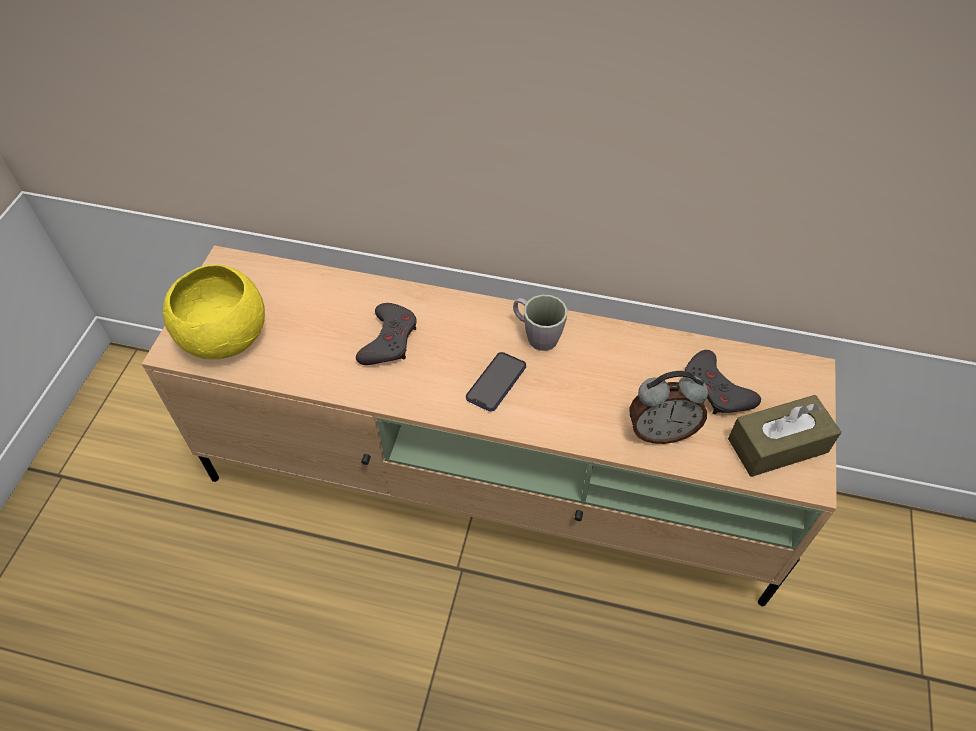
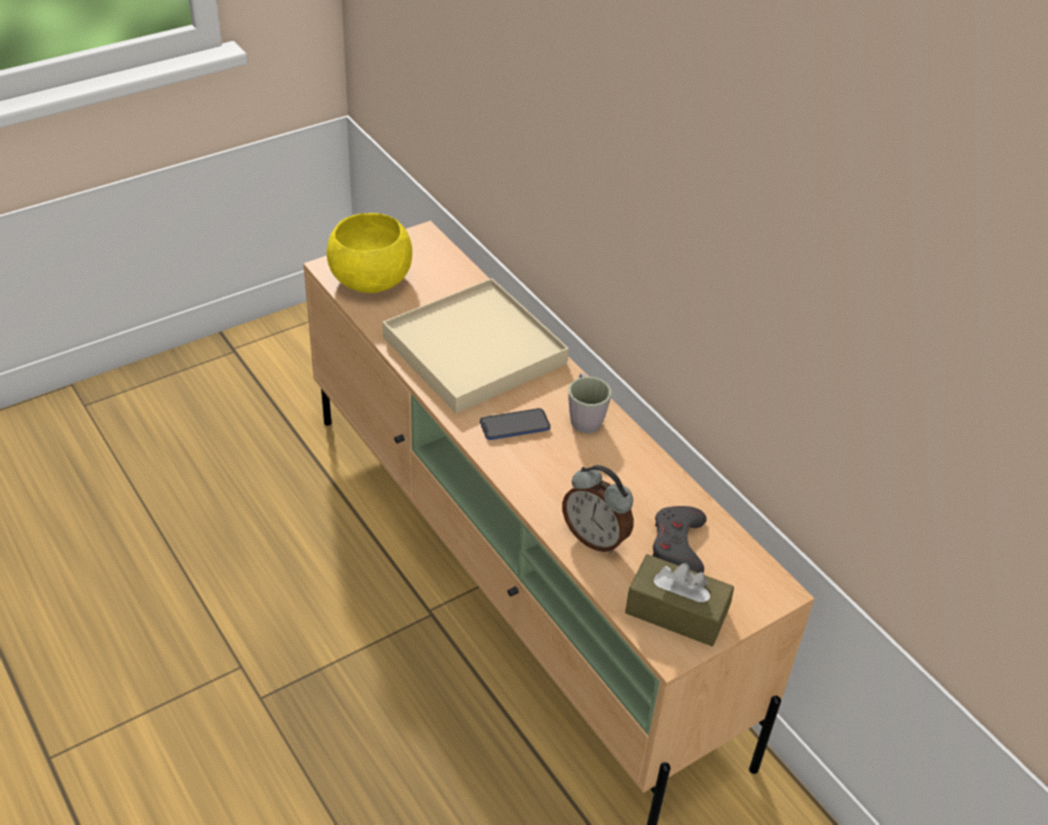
camera: 40 degrees right, 10 degrees down
(389, 340) = (474, 351): grey game controller -> beige tray

